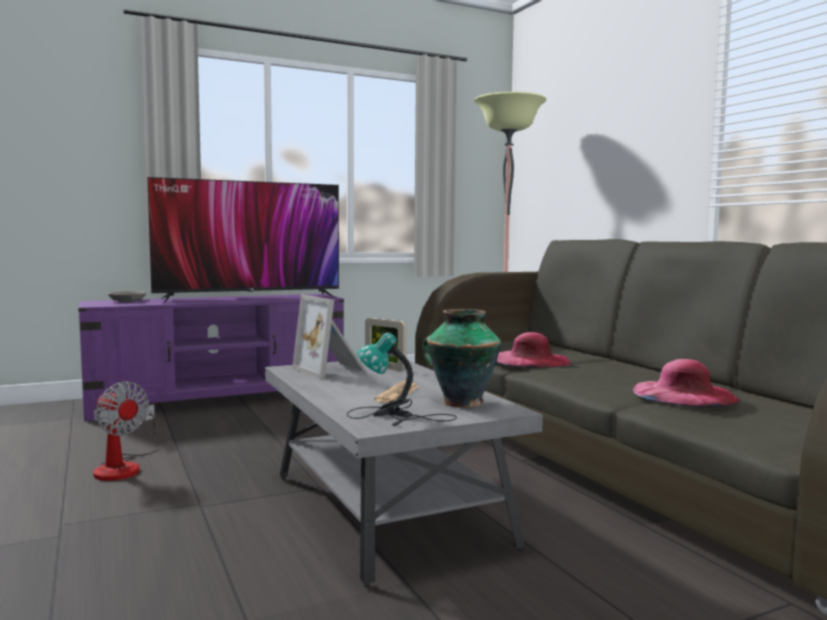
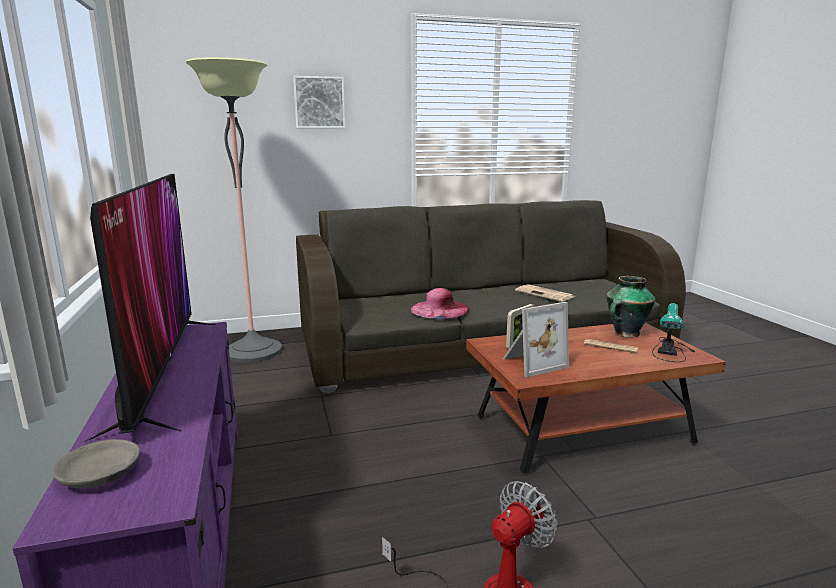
camera: 80 degrees left, 10 degrees up
(385, 510) = (582, 431): grey coffee table -> brown coffee table
(622, 123) = (319, 102): none -> picture
(684, 394) = (545, 294): pink hat -> newspaper

